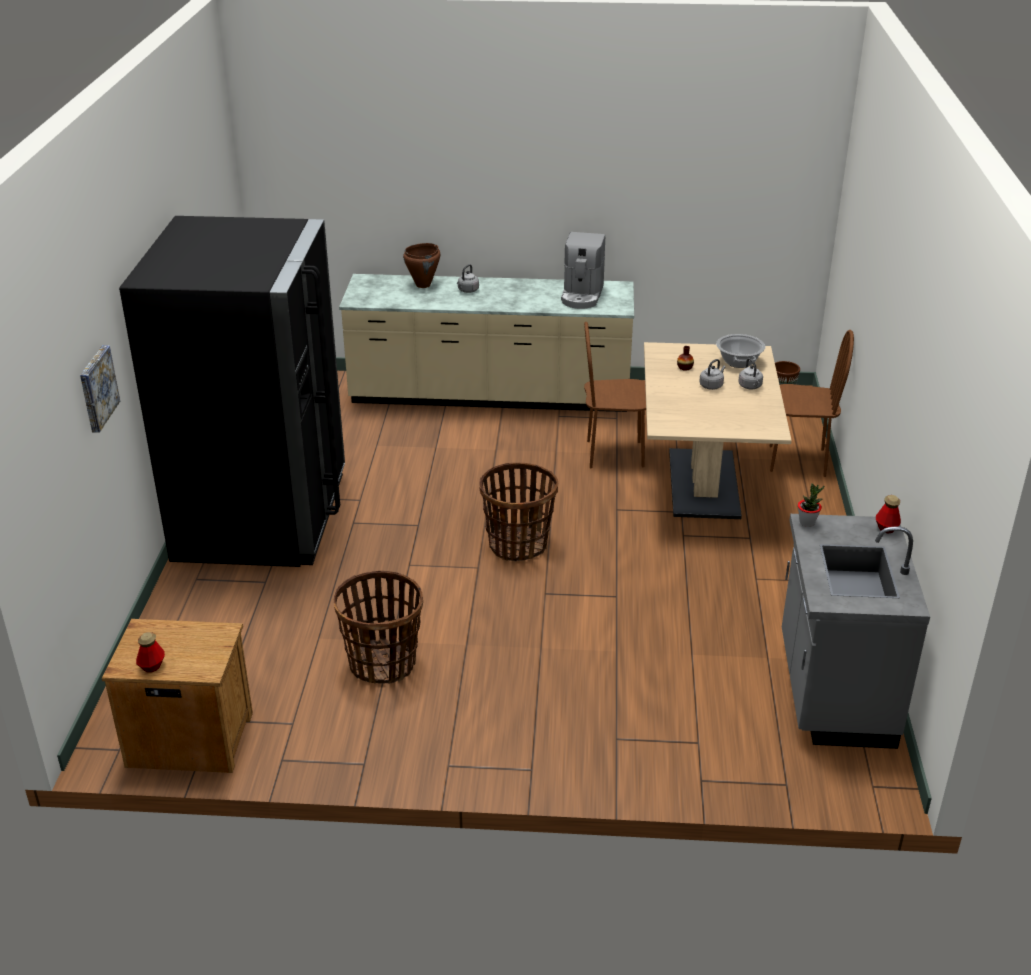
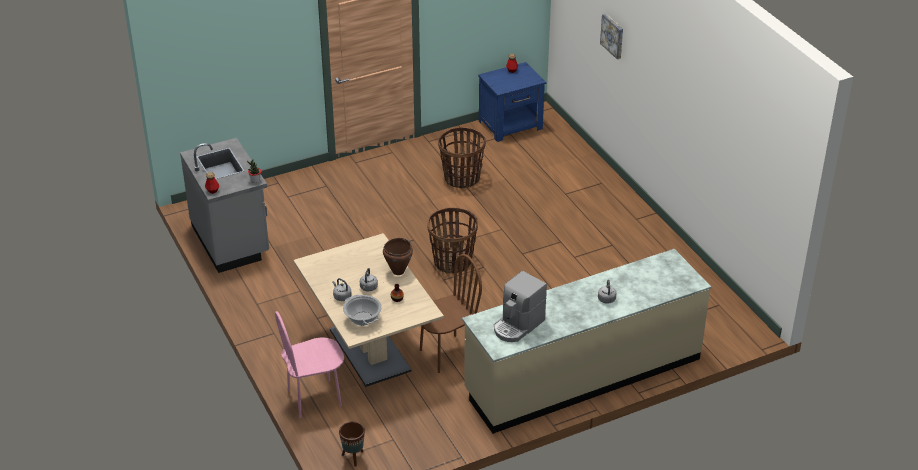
camera: 150 degrees right, 5 degrees up
(189, 738) = (511, 125): brown nightstand -> blue nightstand
(262, 517) = (615, 226): black fridge -> none
(423, 285) = (644, 292): brown cooking pot -> brown cooking pot (398, 271)
(582, 295) = (518, 326): coffee machine -> coffee machine turned 120 degrees counterclockwise
(797, 460) = (314, 398): brown chair -> pink chair

